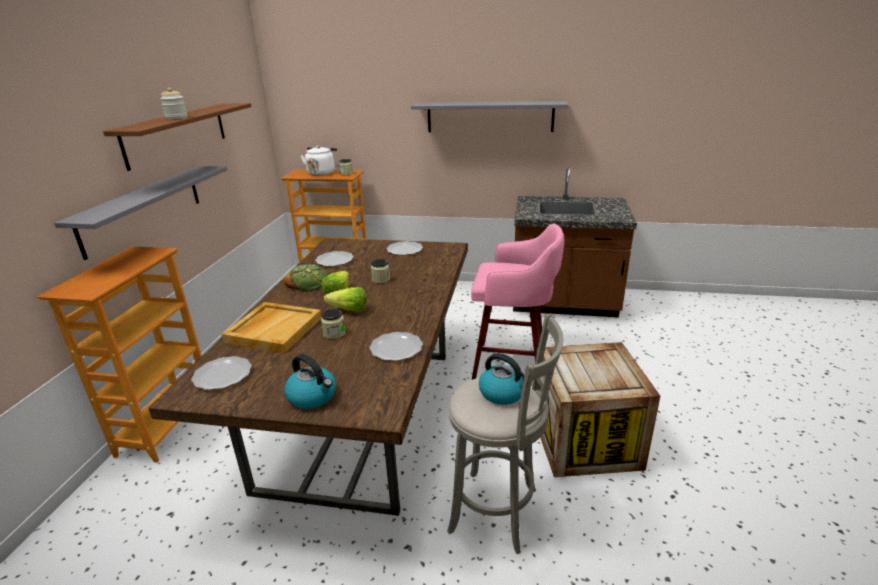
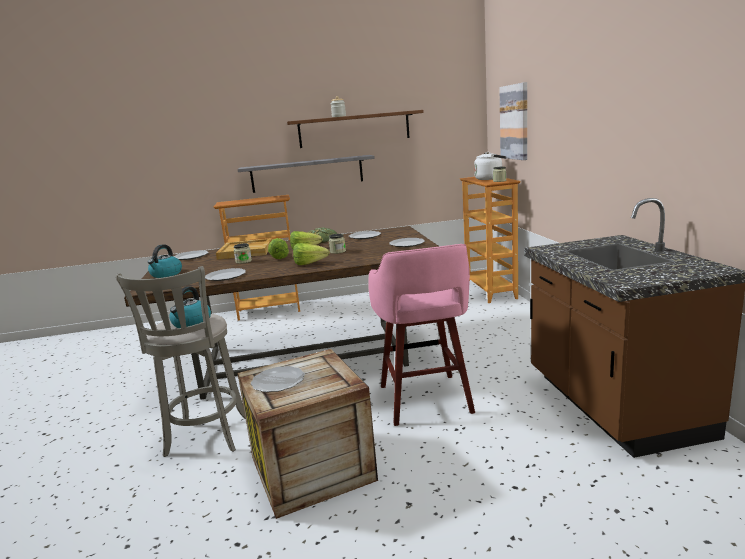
camera: 70 degrees right, 10 degrees down
(338, 114) = (515, 122): none -> picture
(414, 296) = (312, 264): none -> lettuce
(489, 117) = (608, 123): grey shelf -> none
(593, 380) = (277, 381): none -> plate

